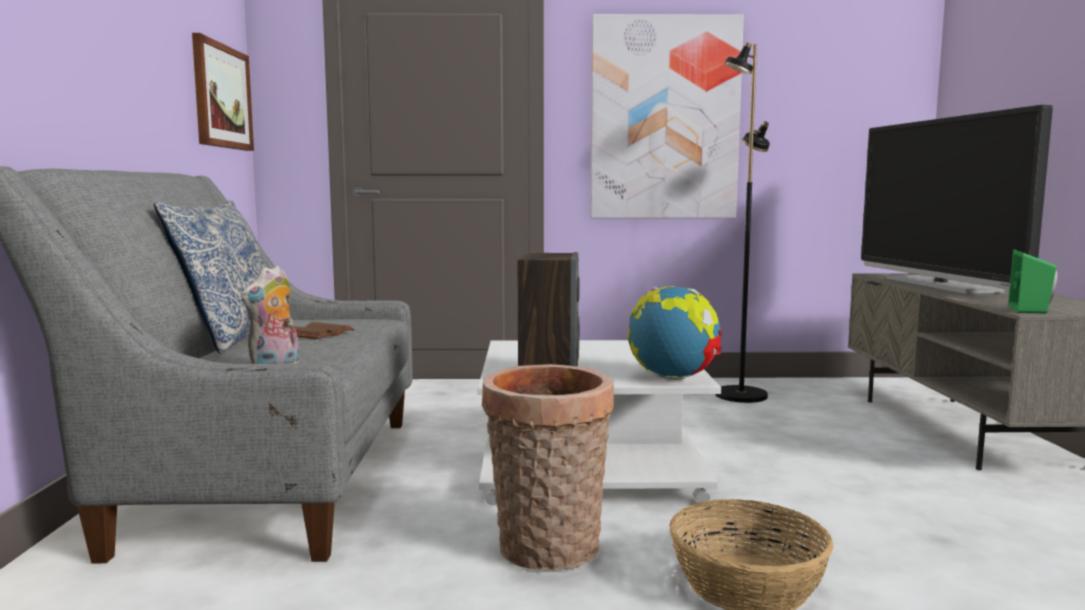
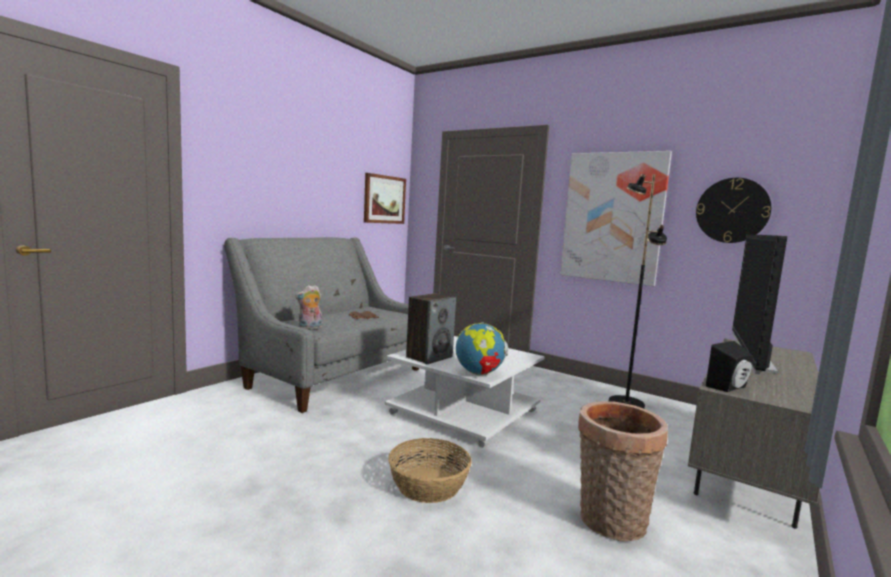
camera: 35 degrees right, 0 degrees up
(230, 339) = (330, 312): pillow -> none
(547, 552) = (376, 439): basket -> basket (610, 523)
(823, 101) = (732, 210): none -> wall clock
(1031, 310) = (729, 388): green speaker -> black speaker

